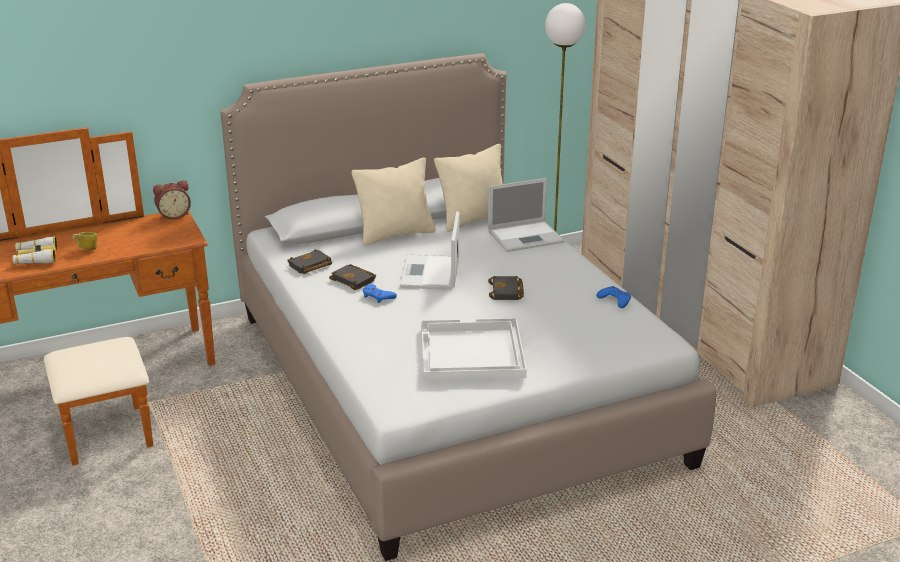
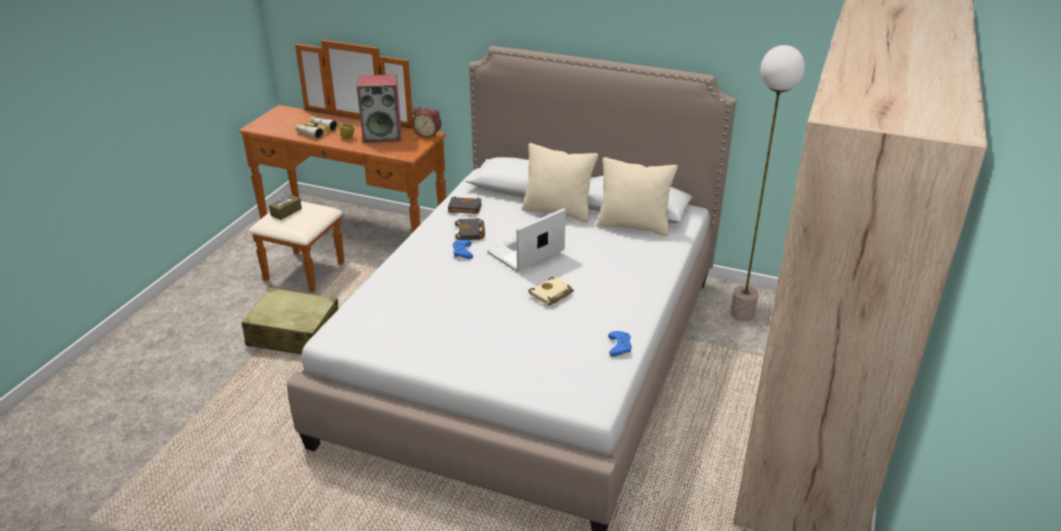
camera: 45 degrees right, 5 degrees up
(80, 362) = (286, 212): none -> brown tissue box
(125, 233) = (383, 135): none -> speaker
(200, 489) = (294, 334): none -> beige suitcase
(470, 352) = (439, 326): white tray -> none
(507, 292) = (551, 295): black book -> beige book
(527, 236) = (648, 259): laptop -> none

